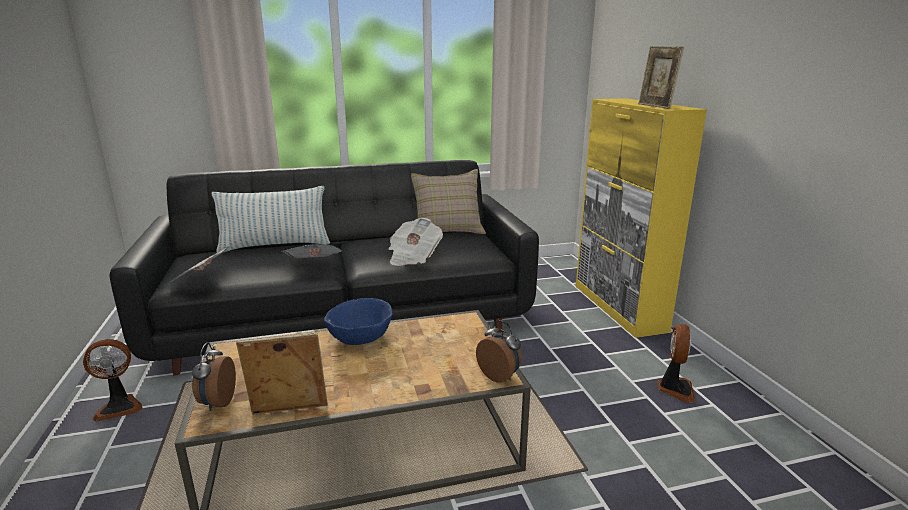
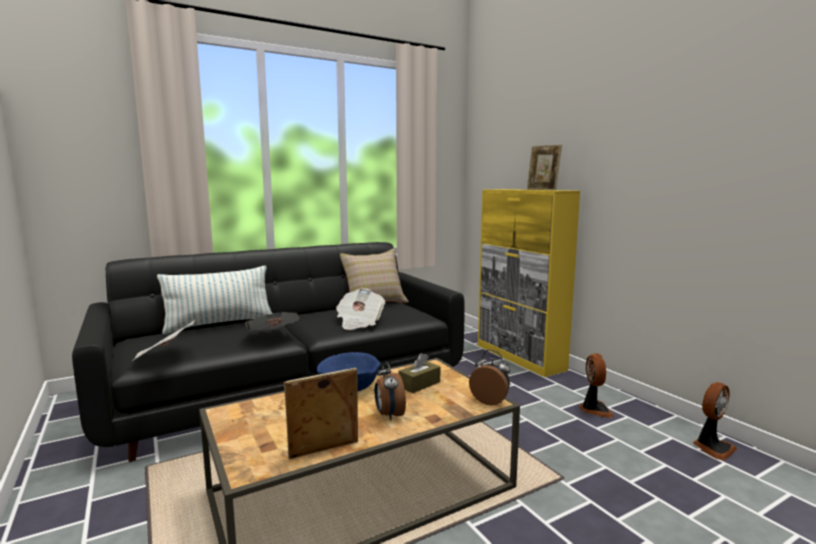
camera: 15 degrees left, 10 degrees down
(120, 407) = (79, 500): fan -> fan (712, 447)
(217, 402) = (246, 455): alarm clock -> alarm clock (389, 415)
(436, 343) = (419, 384): none -> brown tissue box

